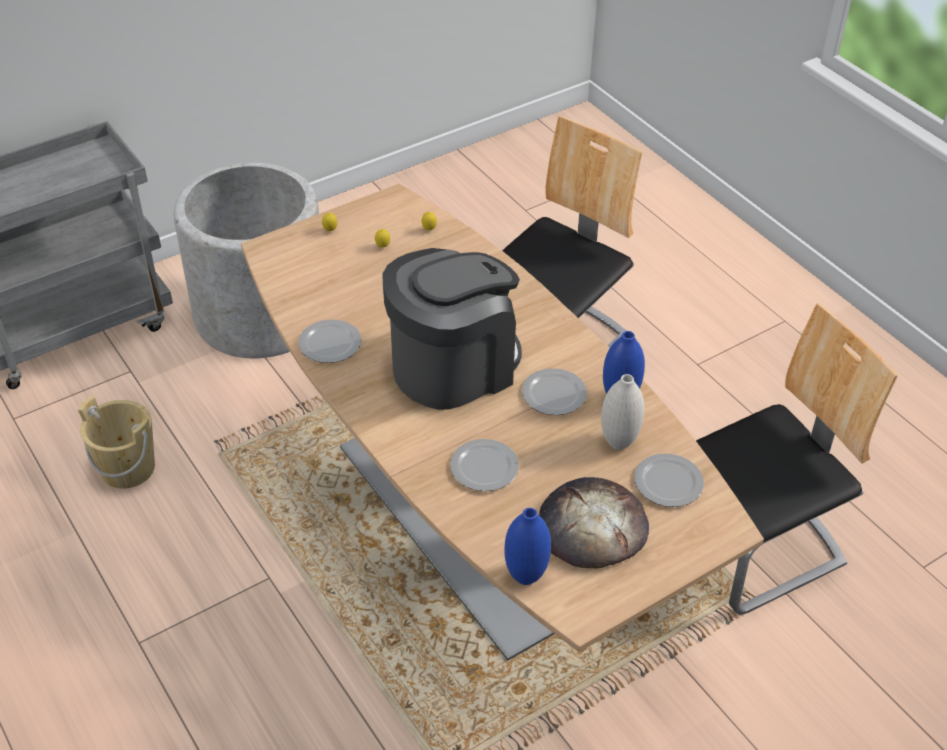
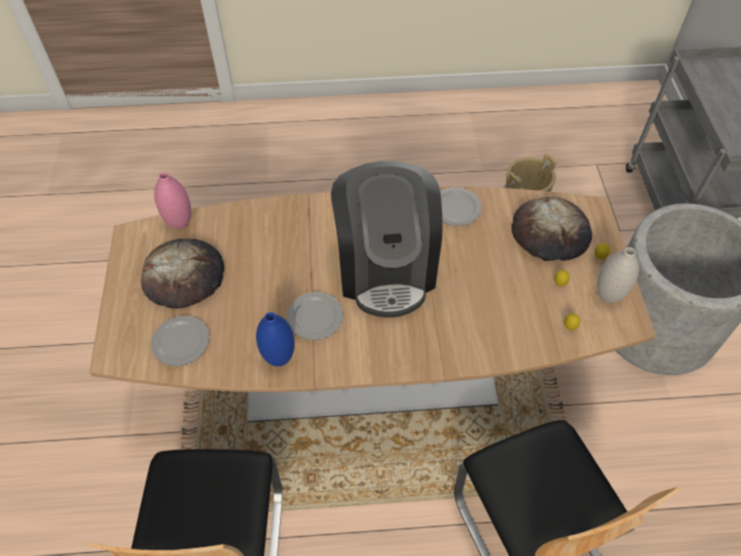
camera: 120 degrees right, 10 degrees up
(320, 268) = (550, 233): none -> bread
(485, 468) = (277, 243): plate -> none
(525, 576) = (180, 223): blue vase -> pink vase
(618, 442) = (239, 332): white vase -> white vase (608, 296)

